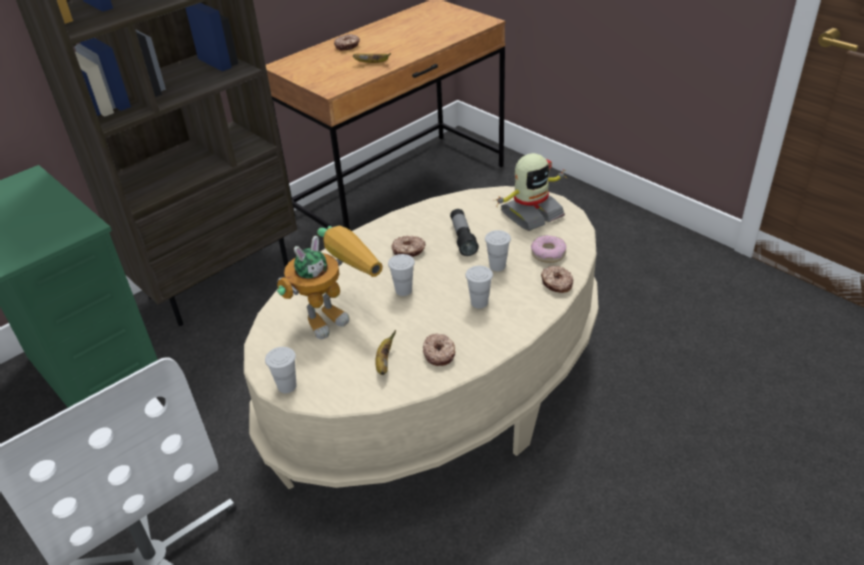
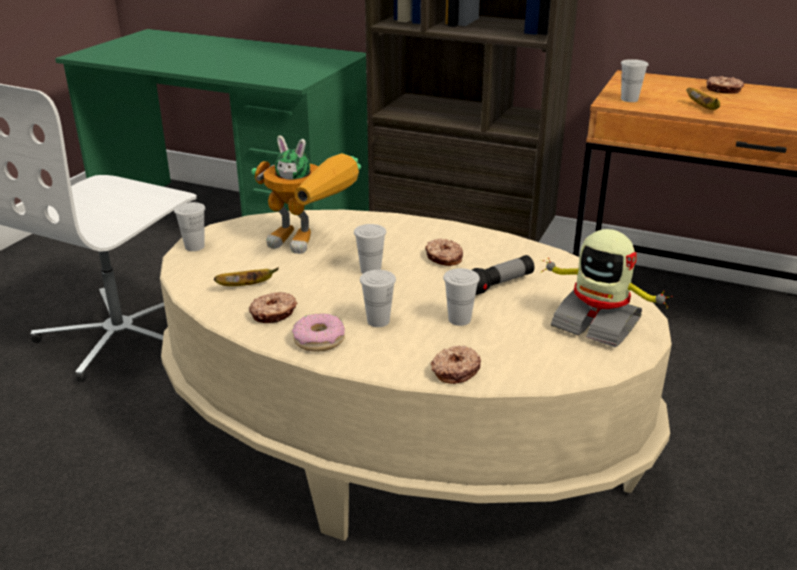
camera: 65 degrees right, 10 degrees down
(331, 82) = (629, 99): none -> white cup
(548, 253) = (517, 353): donut -> donut (319, 339)

